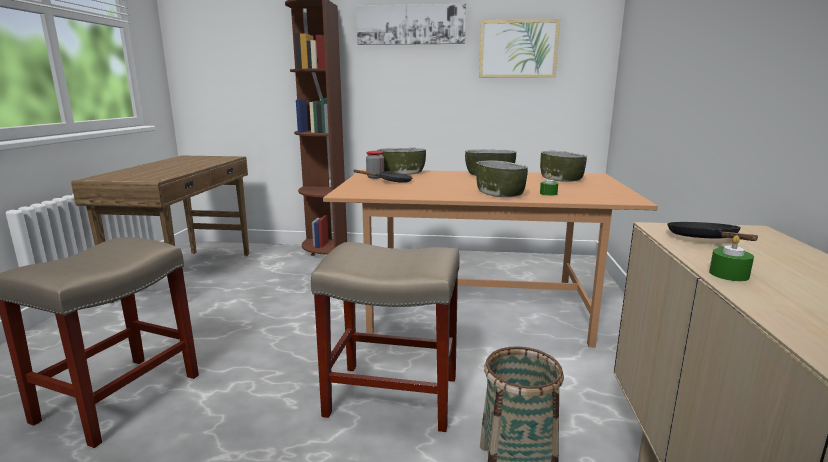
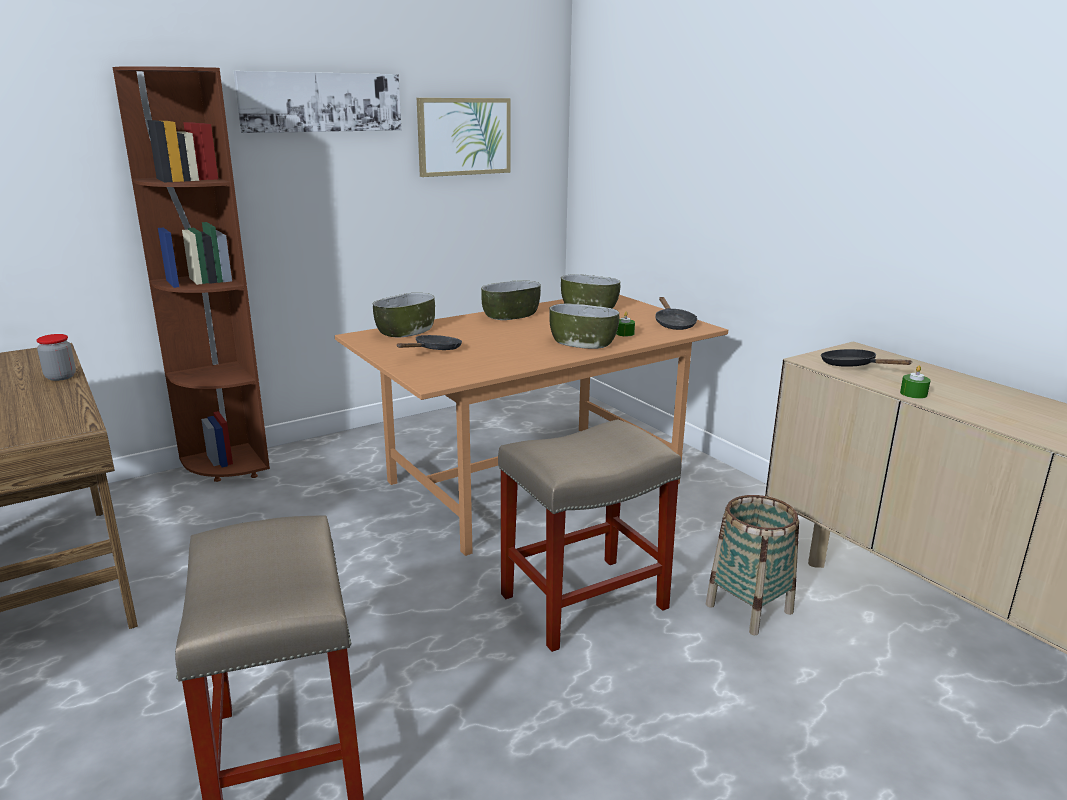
camera: 40 degrees left, 5 degrees up
(375, 177) = (395, 346): jar -> jar (60, 377)
(609, 195) = (673, 324): none -> black frying pan

